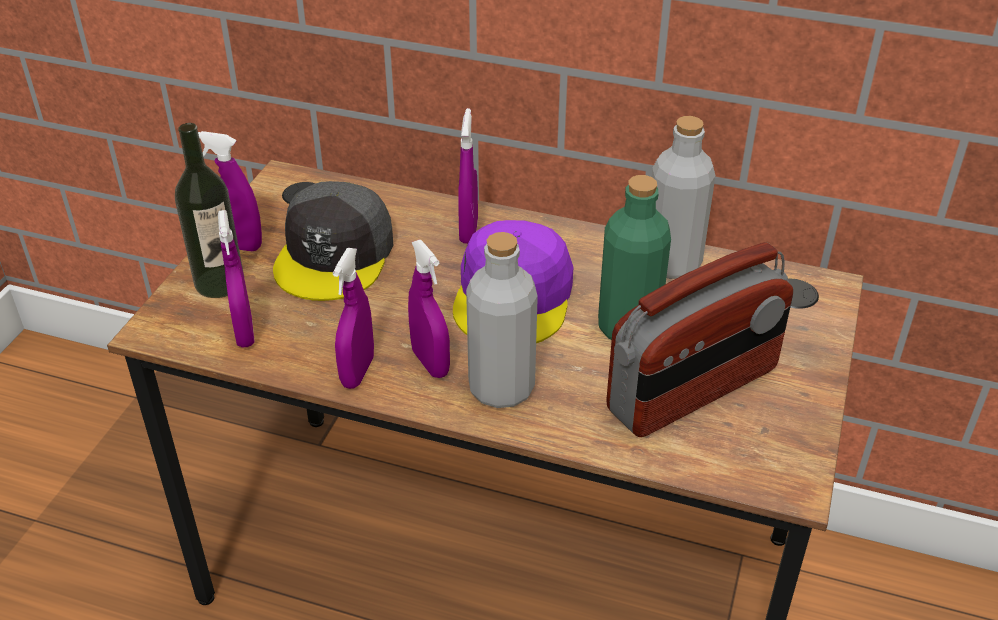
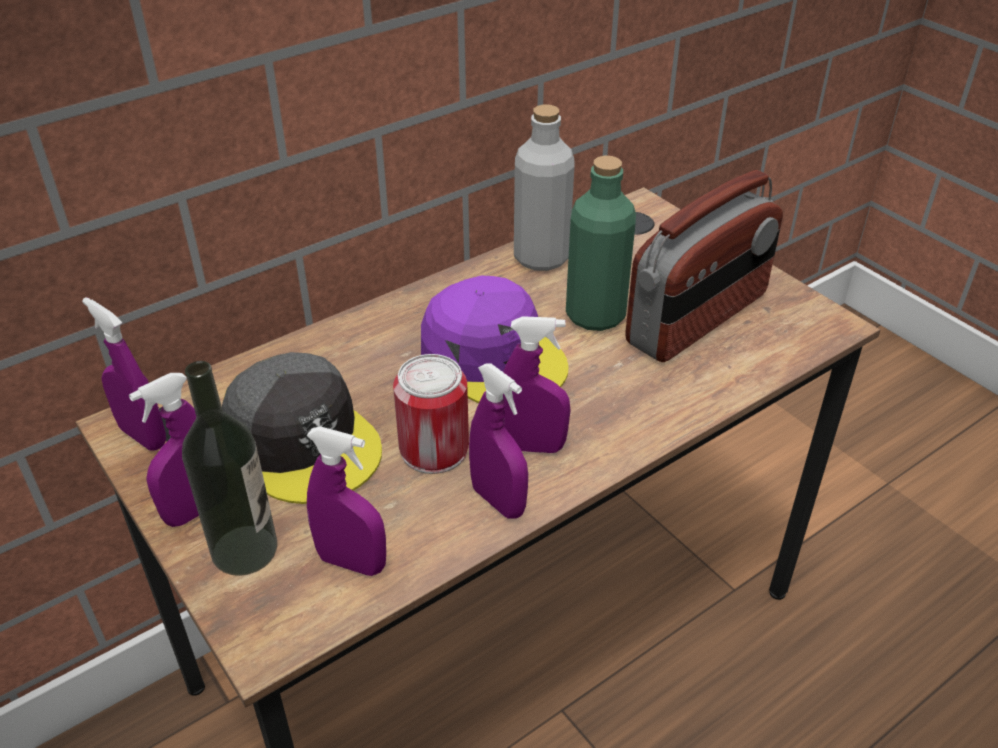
camera: 55 degrees left, 0 degrees up
(382, 316) = (434, 449): none -> can
(468, 231) = (371, 340): purple spray bottle -> purple spray bottle (143, 436)
(501, 388) = (605, 418): grey bottle -> none
(693, 390) = (698, 319): radio -> radio turned 45 degrees clockwise

